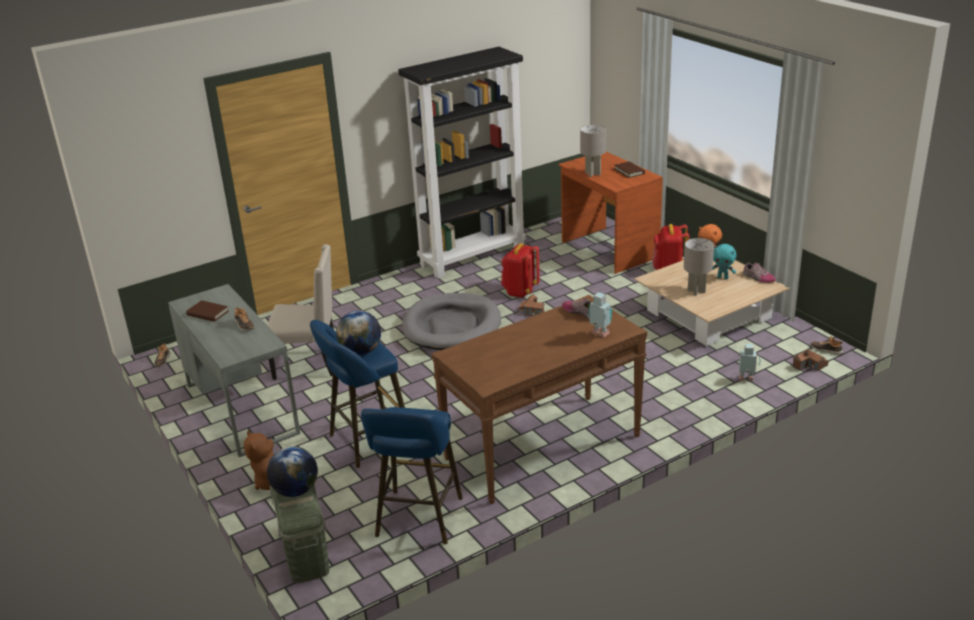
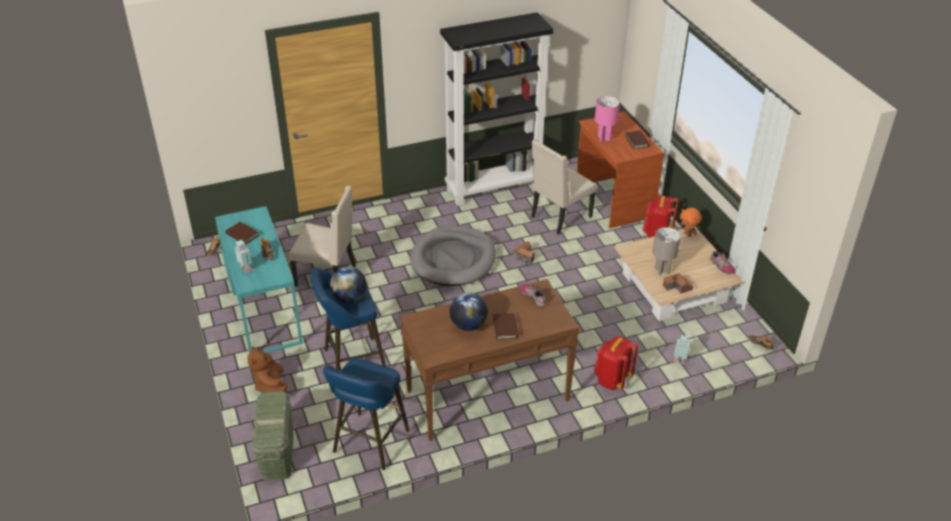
camera: 10 degrees right, 10 degrees up
(242, 408) = (264, 310): grey desk -> turquoise desk
(295, 491) = (272, 411): globe -> globe (468, 325)
(520, 292) = (521, 233): red backpack -> red backpack (612, 380)
(556, 272) = (559, 217): none -> beige chair
(562, 345) = (505, 328): none -> brown book
(592, 174) = (604, 138): grey table lamp -> pink table lamp
(600, 334) = (540, 323): toy robot -> toy robot (245, 269)
(723, 277) = (690, 260): turquoise plush toy -> none
(810, 365) = (739, 358): toy house -> toy house (677, 287)

